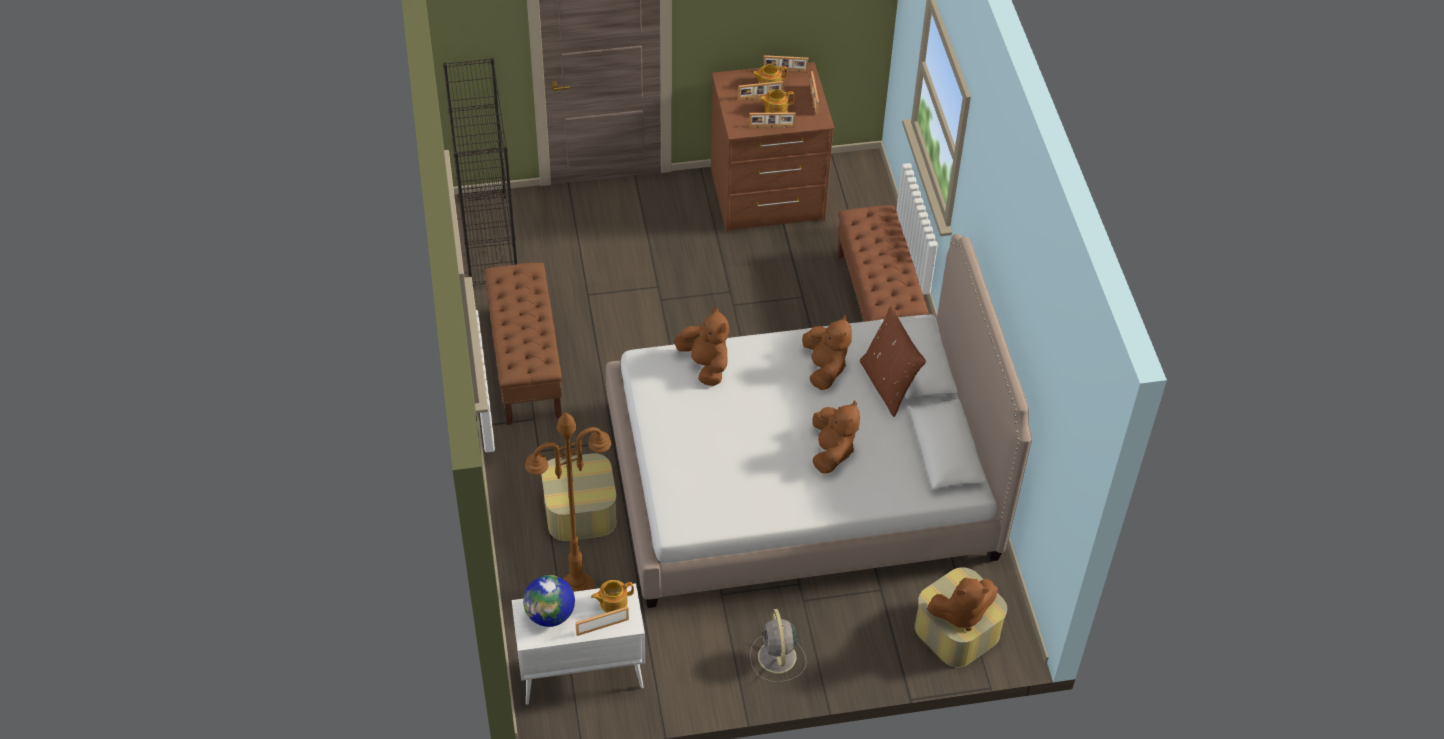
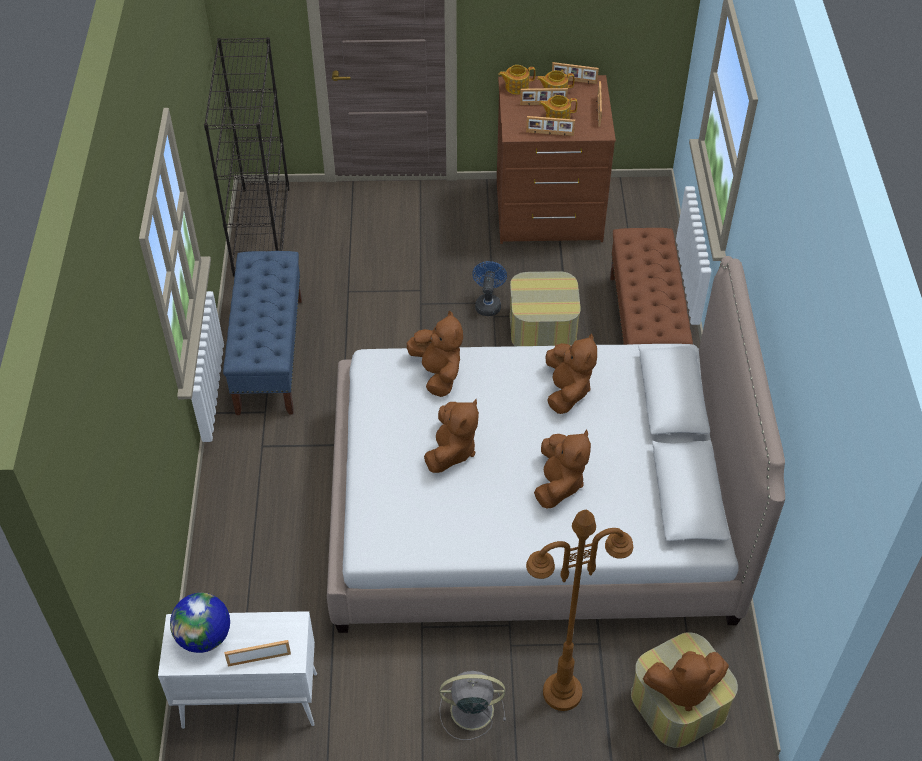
camera: 10 degrees right, 0 degrees up
(525, 364) = (269, 355): brown bench -> blue bench
(577, 589) = (267, 601): brown floor lamp -> brown floor lamp (561, 693)
(580, 511) = (290, 515): ottoman -> ottoman (543, 326)
(612, 602) = (277, 631): teapot -> teapot (516, 87)
(725, 293) = (488, 303): none -> blue fan
(731, 433) = (451, 451): none -> brown plush toy
(777, 658) = (470, 710): grey fan -> grey fan turned 90 degrees clockwise
(888, 385) = (634, 416): brown pillow -> none

